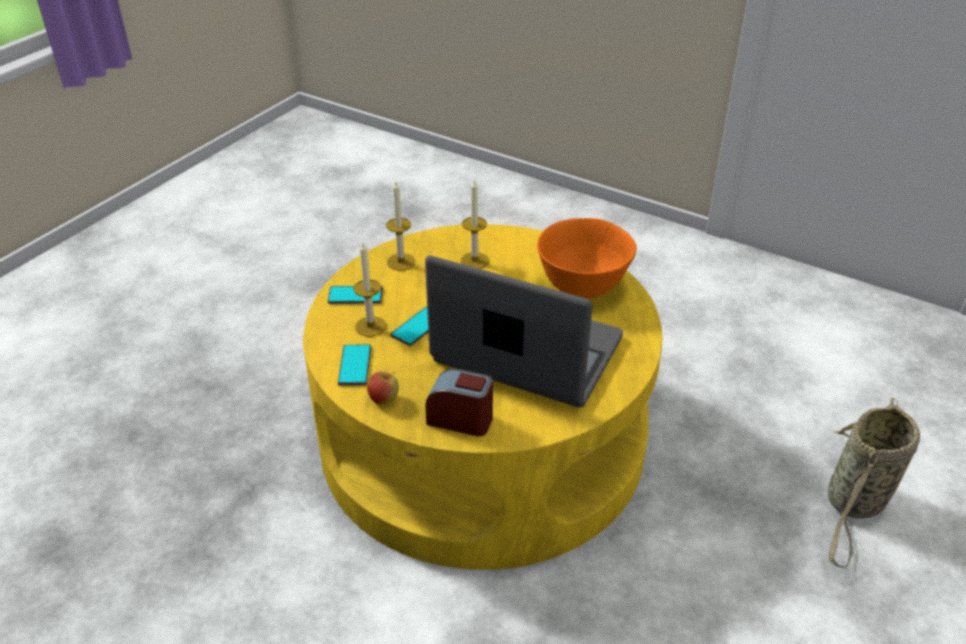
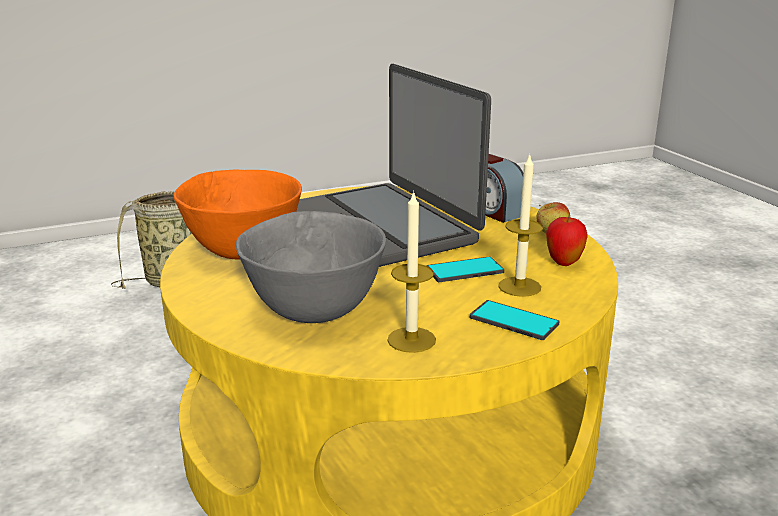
camera: 145 degrees left, 15 degrees down
(355, 365) = (563, 263): phone -> apple
(474, 260) = (314, 308): candle -> grey bowl

